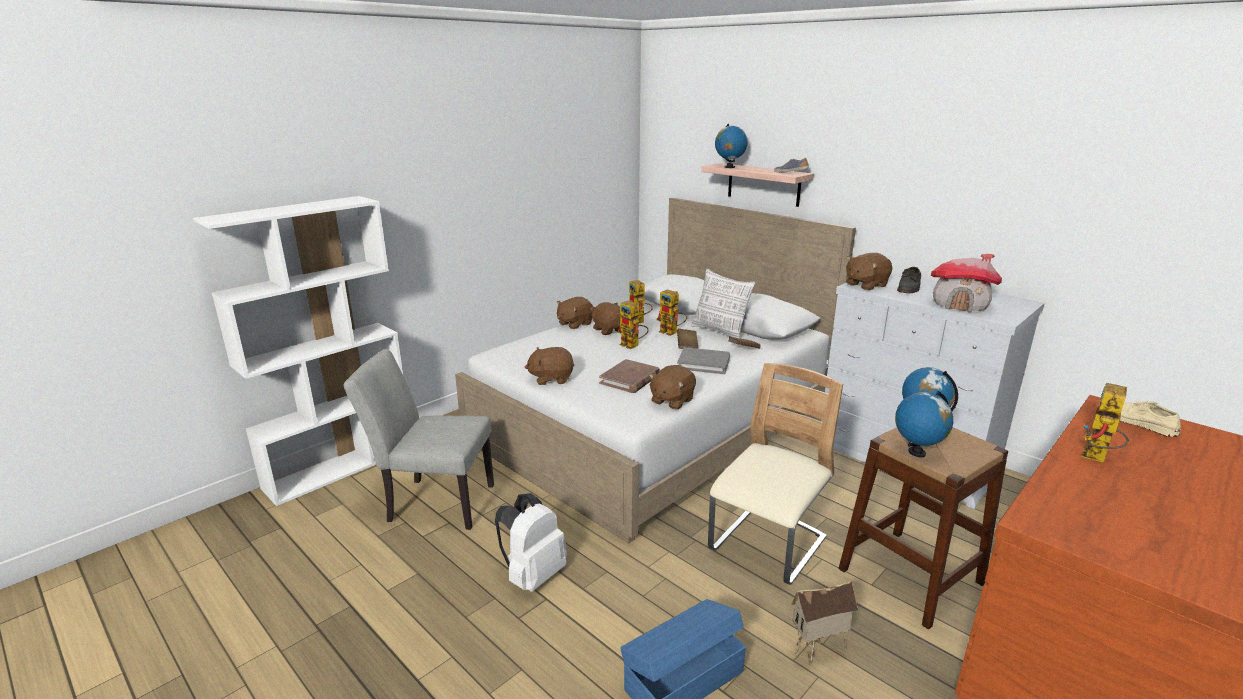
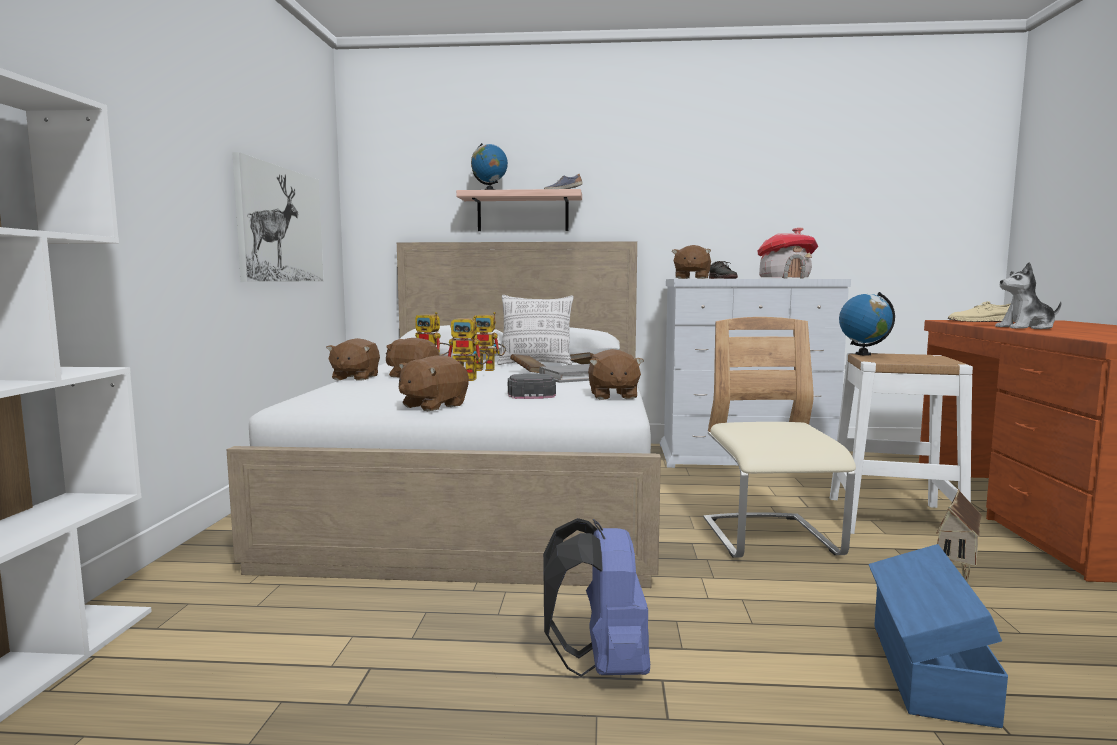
camera: 40 degrees left, 15 degrees down
(433, 502) = (300, 657): grey chair -> none
(533, 575) = (601, 666): white backpack -> blue backpack
(562, 198) = (281, 225): none -> picture
(630, 379) = (530, 393): brown book -> black cap
(910, 575) = (893, 518): brown stool -> white stool
(916, 452) = (908, 361): globe -> none
(1097, 458) = (1026, 328): toy robot -> plush toy

